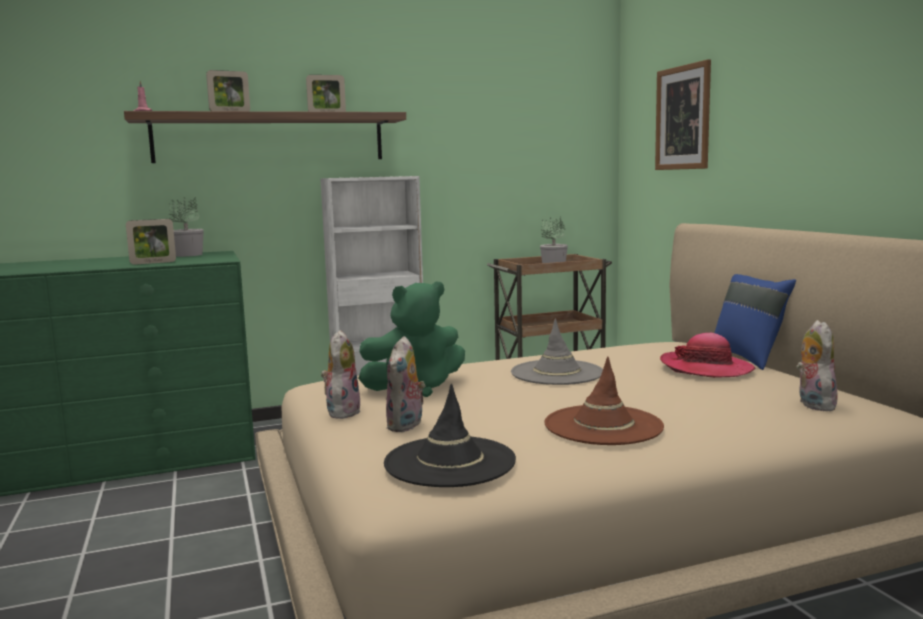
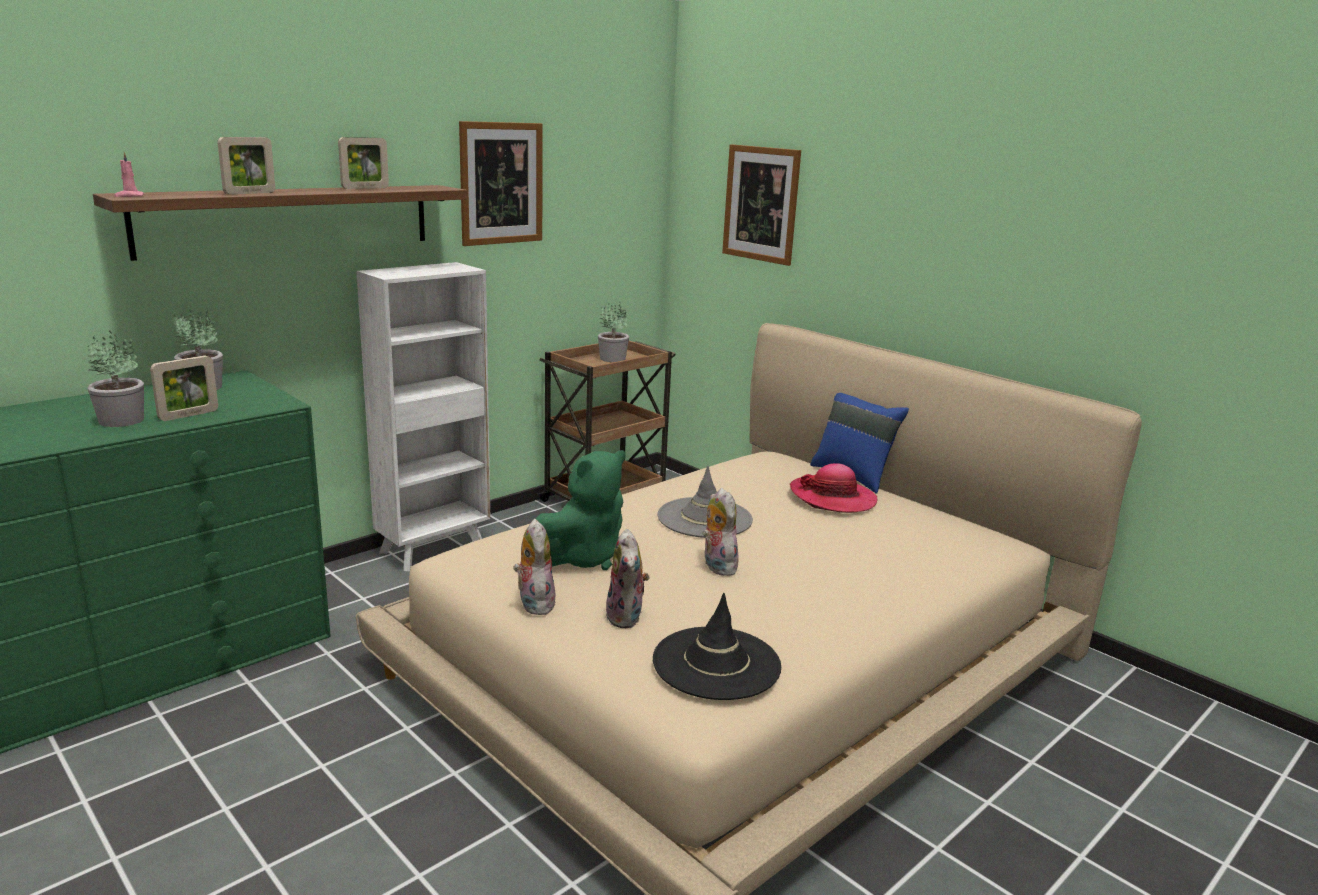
camera: 25 degrees left, 10 degrees up
(108, 264) = (120, 420): none -> potted plant
(451, 115) = (501, 183): none -> picture
(603, 425) = (808, 593): brown hat -> none
(813, 404) = (949, 540): plush toy -> plush toy (716, 566)

